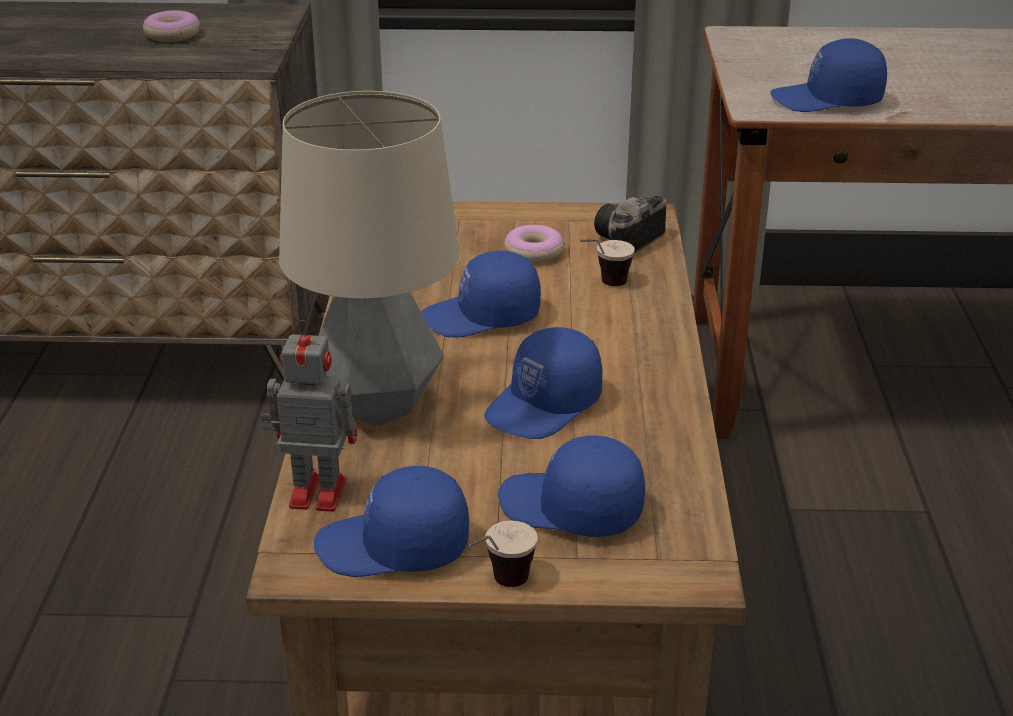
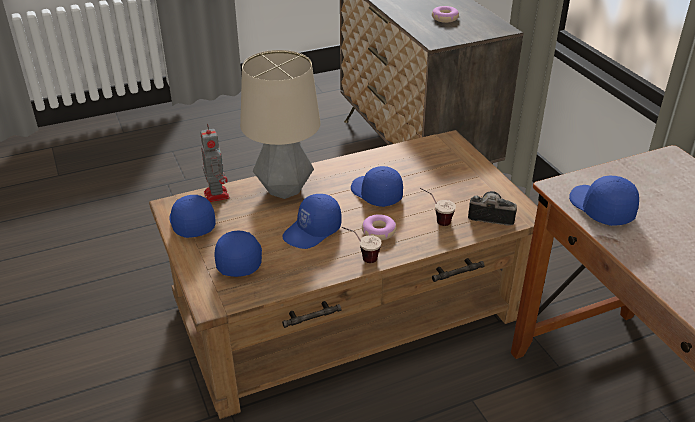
camera: 65 degrees right, 5 degrees up
(498, 588) = (178, 254): cup -> cup (361, 257)
(534, 252) = (450, 191): donut -> donut (378, 231)
(544, 406) = (312, 231): blue cap -> blue cap turned 60 degrees counterclockwise

